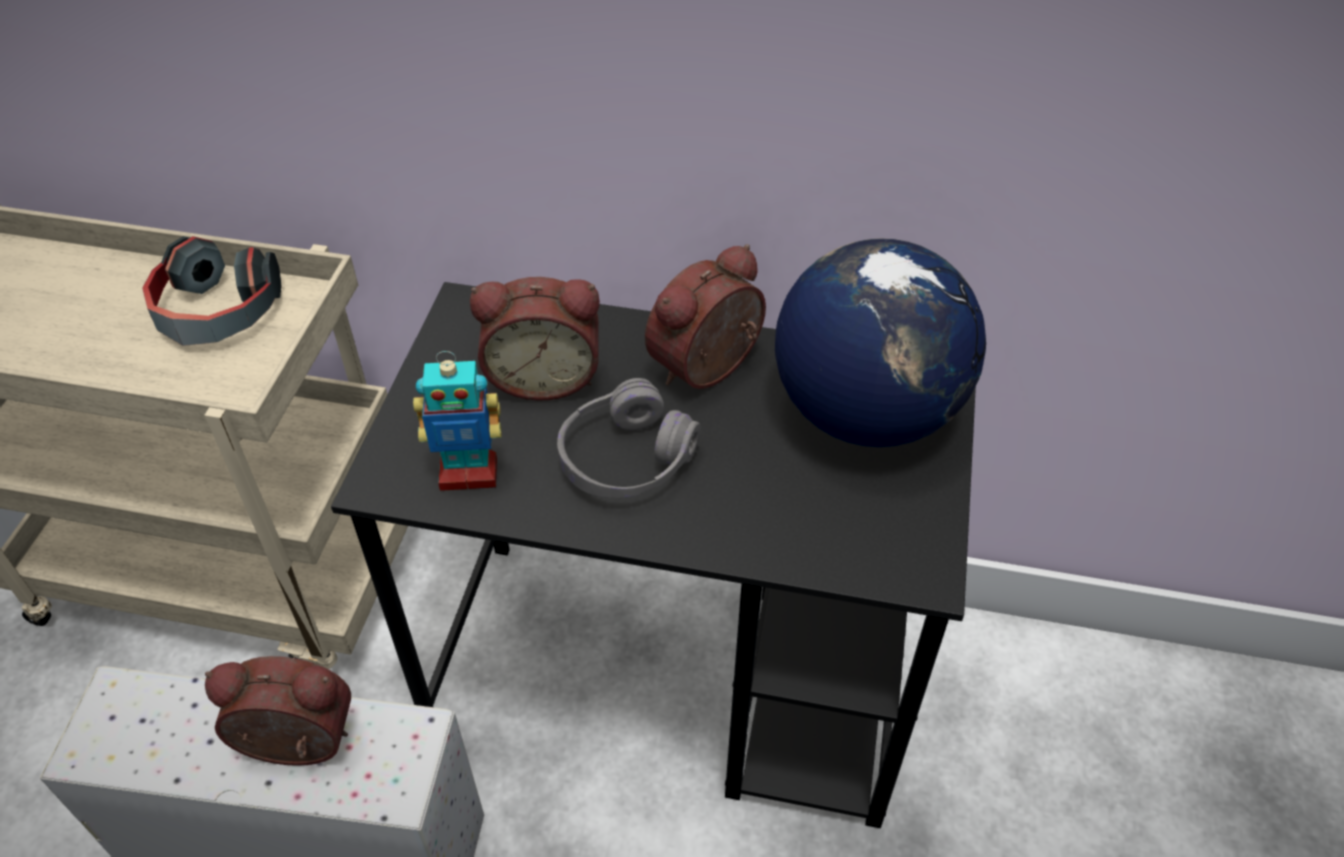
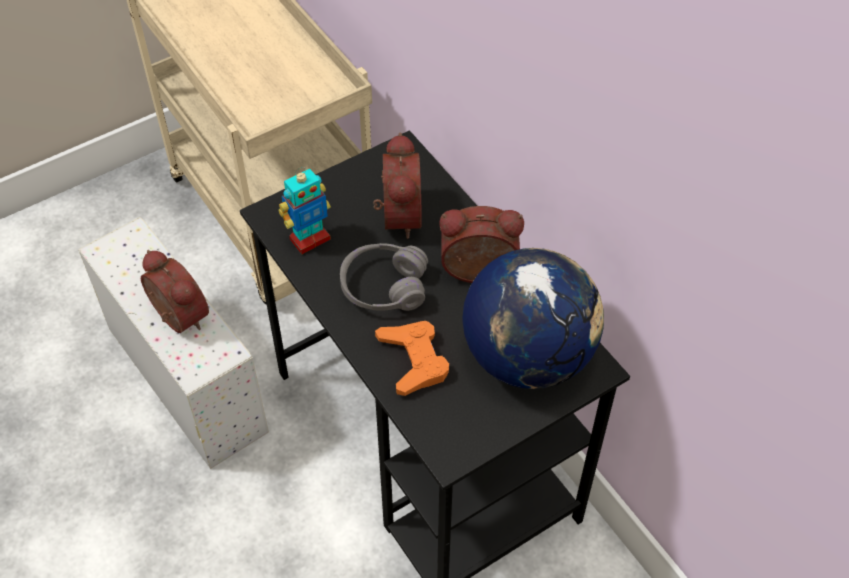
camera: 45 degrees right, 5 degrees up
(216, 312) = (293, 74): headphones -> none
(469, 473) = (309, 239): toy robot -> toy robot turned 75 degrees counterclockwise
(544, 375) = (397, 215): alarm clock -> alarm clock turned 135 degrees counterclockwise
(759, 509) = (413, 360): none -> orange game controller

